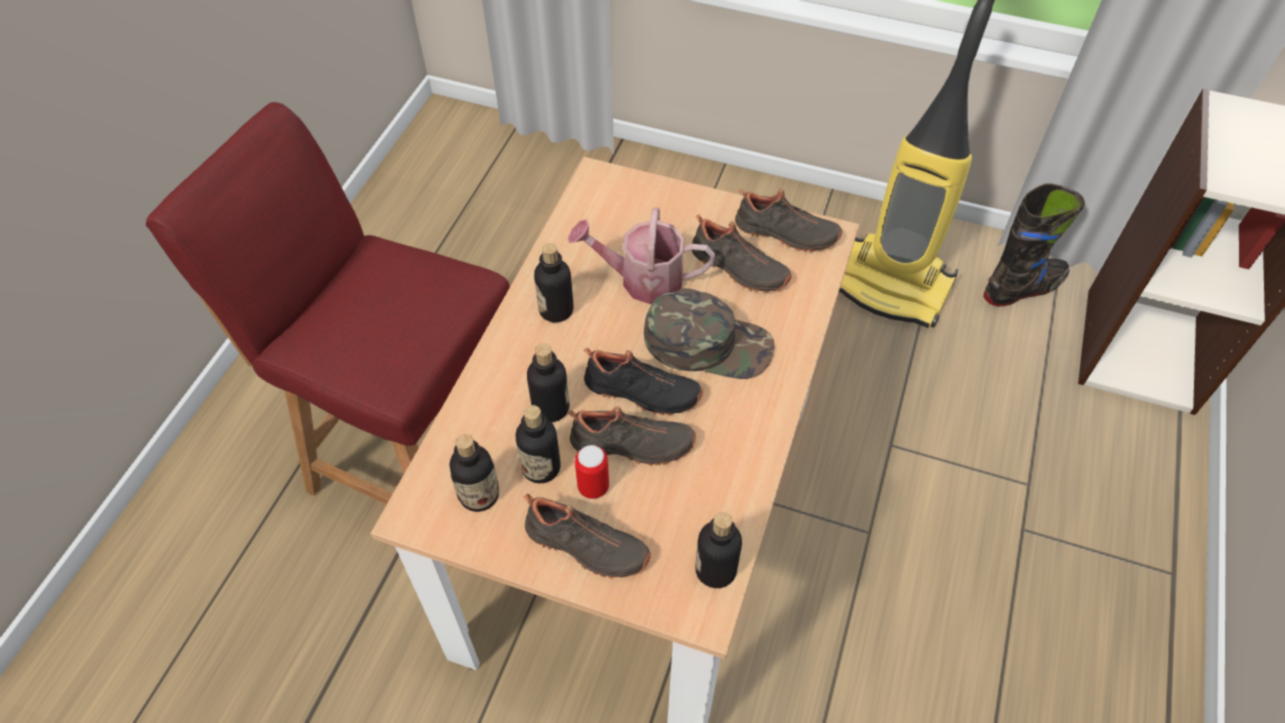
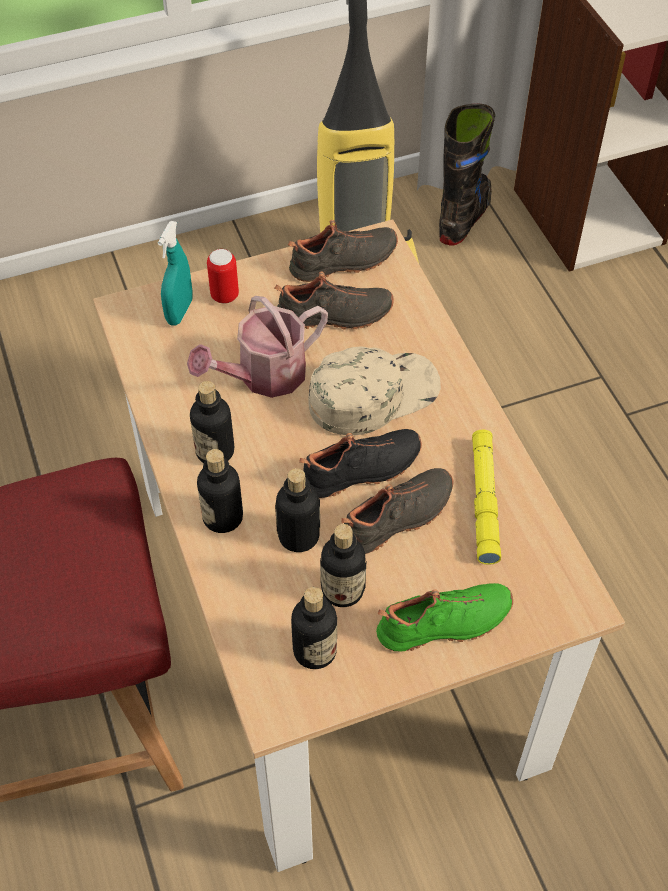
camera: 40 degrees left, 0 degrees up
(585, 548) = (445, 625): black shoe -> green shoe
(593, 487) = (401, 574): can -> can (224, 295)
(631, 199) = (179, 312): none -> turquoise spray bottle
(708, 343) = (373, 394): green cap -> beige cap
(710, 479) = (484, 501): none -> yellow flashlight
(715, 570) = (557, 566): bottle -> bottle (223, 517)

